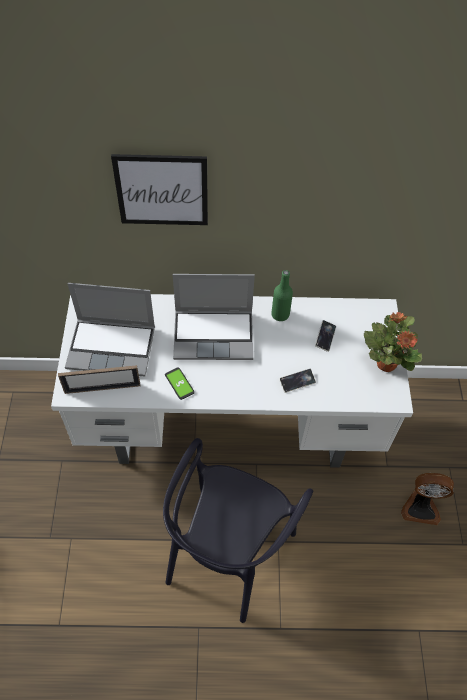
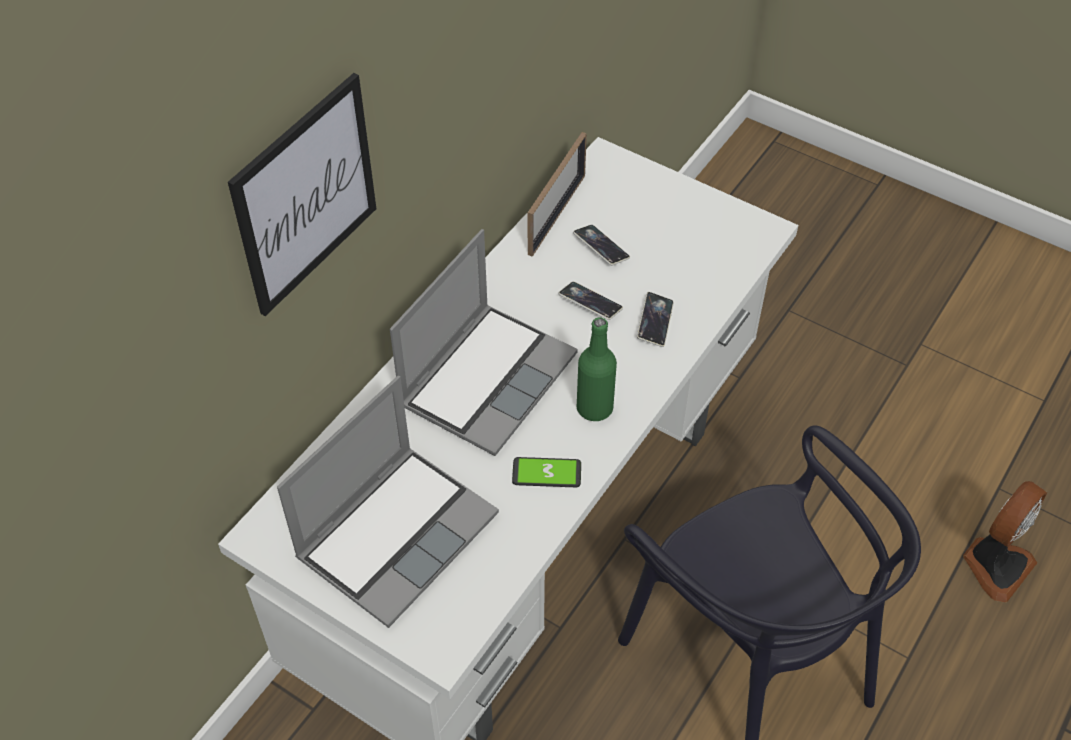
camera: 55 degrees left, 5 degrees down
(102, 388) = (472, 590): picture frame -> picture frame (556, 214)
(280, 314) = (517, 277): green bottle -> green bottle (594, 408)
(287, 350) = (590, 303): none -> phone
(386, 363) = (697, 206): potted plant -> none
(420, 507) = (825, 377): fan -> fan (995, 564)

